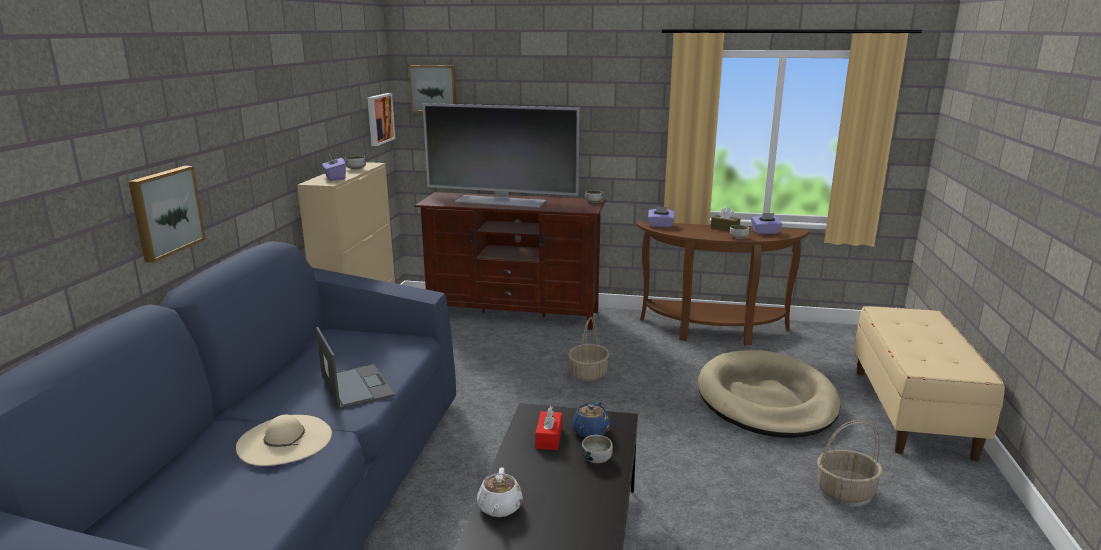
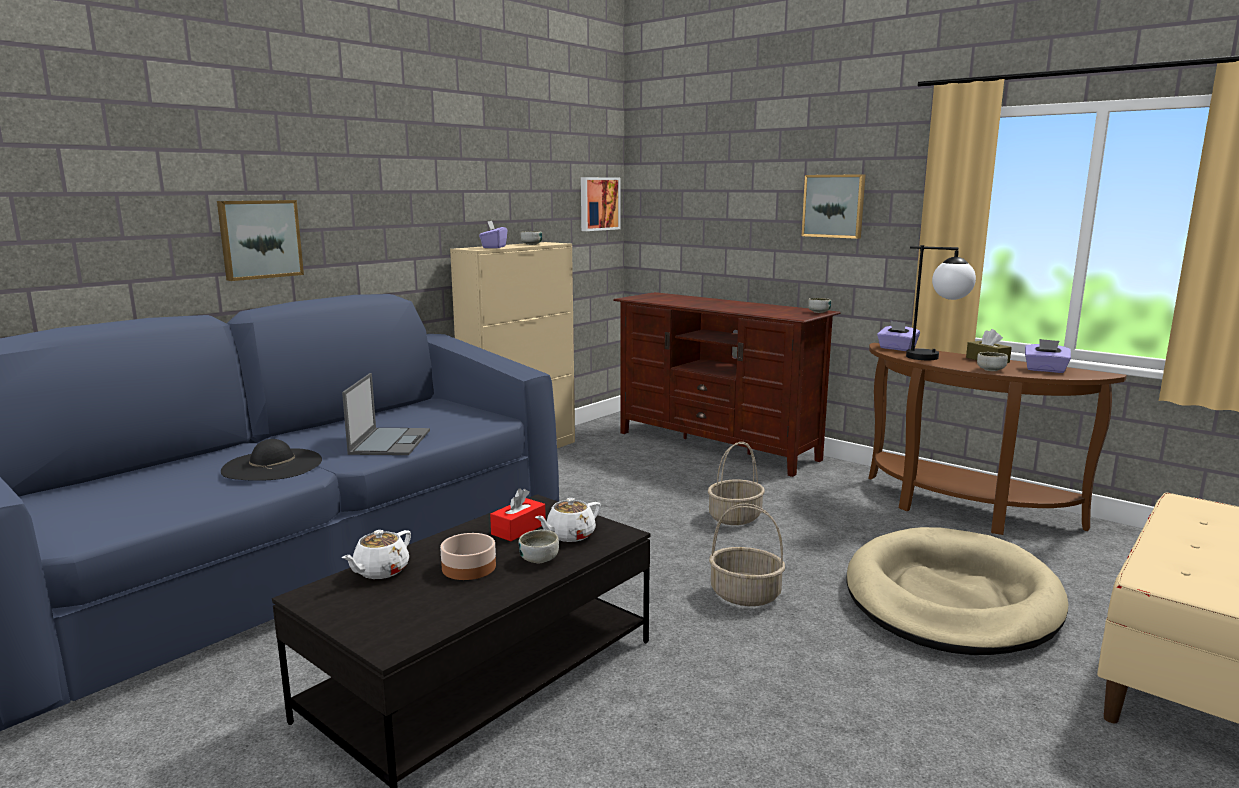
camera: 30 degrees right, 5 degrees down
(284, 440) = (272, 465): beige hat -> black hat
(433, 89) = (663, 173): picture -> picture (834, 206)
(501, 201) = (709, 303): television -> none
(559, 481) = (470, 567): none -> bowl
(590, 432) = (569, 535): blue teapot -> white teapot
(695, 231) = (936, 358): none -> table lamp
(845, 490) = (952, 736): basket -> basket (746, 594)

